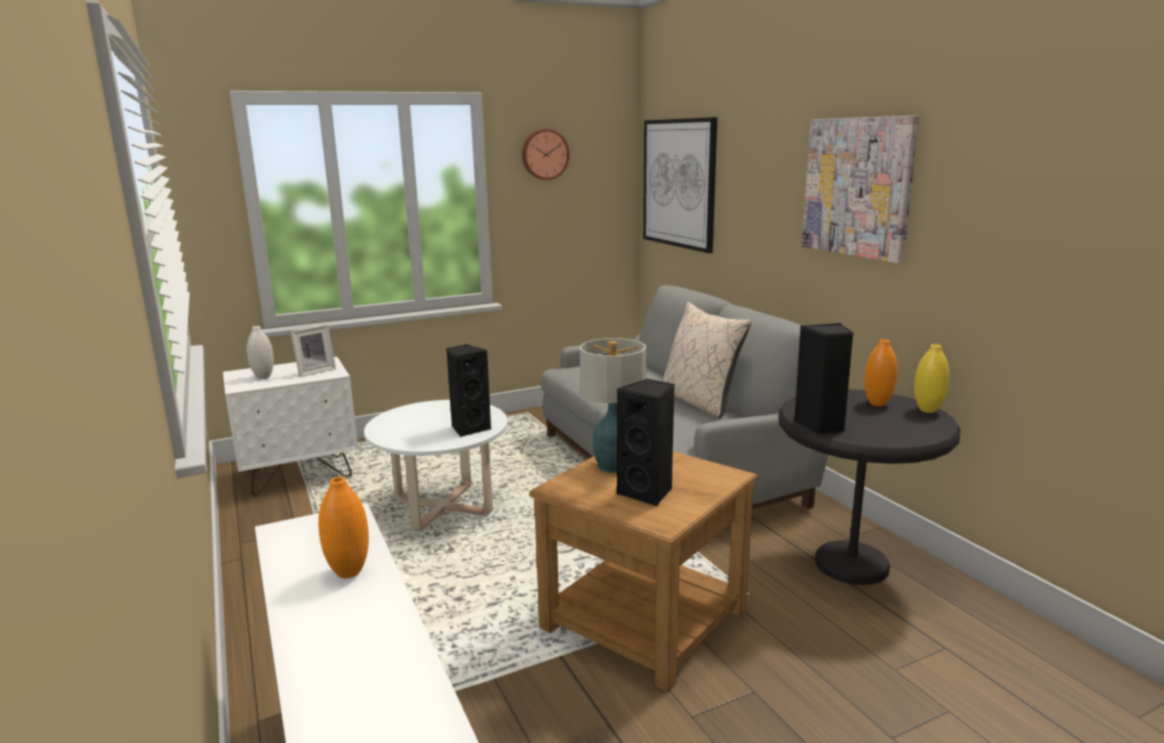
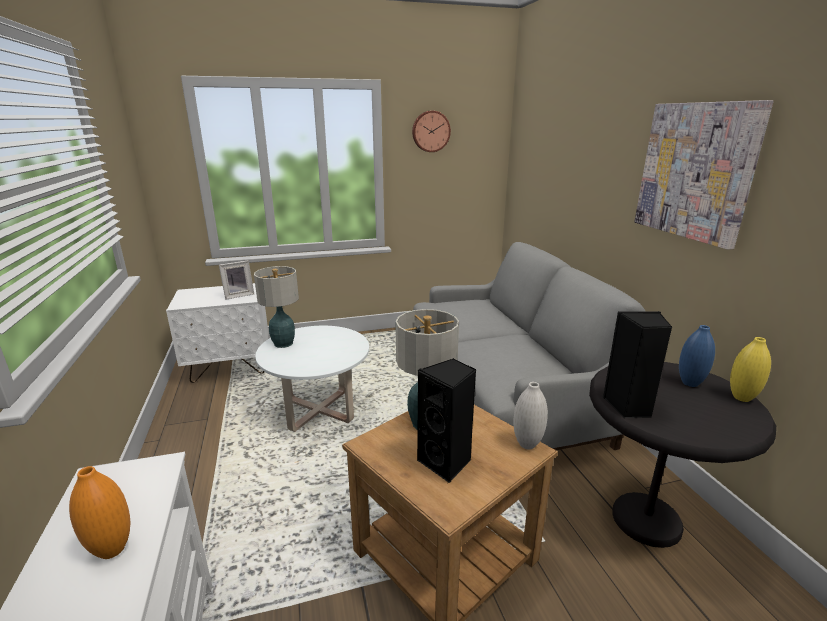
camera: 10 degrees right, 5 degrees up
(263, 377) = (201, 297): white vase -> white vase (527, 444)
(395, 422) = (283, 344): none -> table lamp
(469, 428) = (335, 356): black speaker -> none
(679, 183) = (537, 158): picture -> none
(700, 401) = (529, 348): beige pillow -> none
(877, 403) = (690, 383): orange vase -> blue vase

